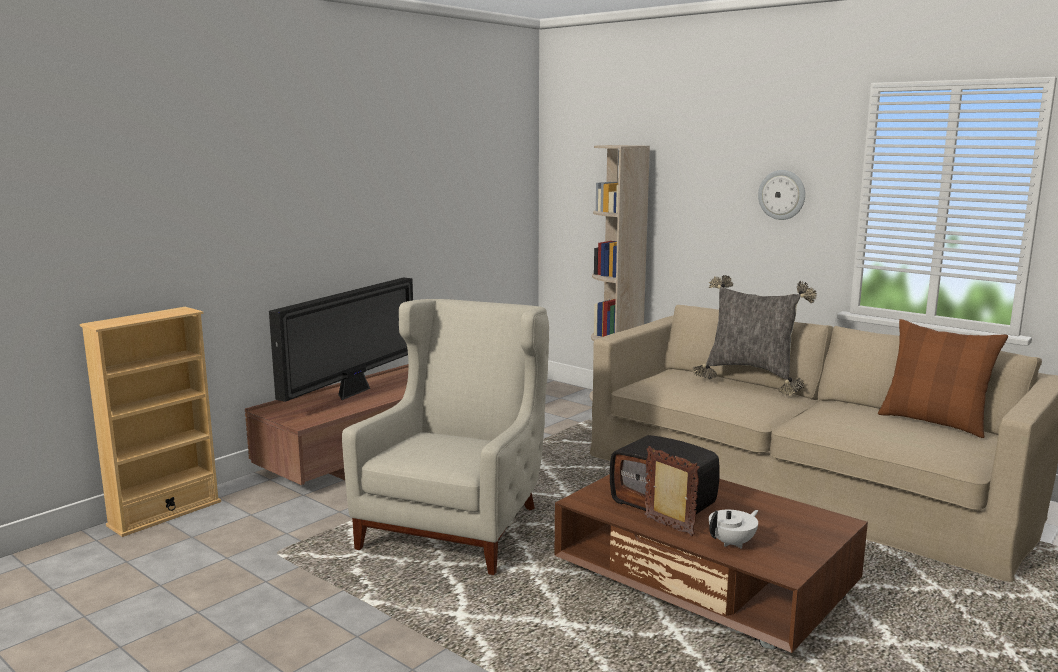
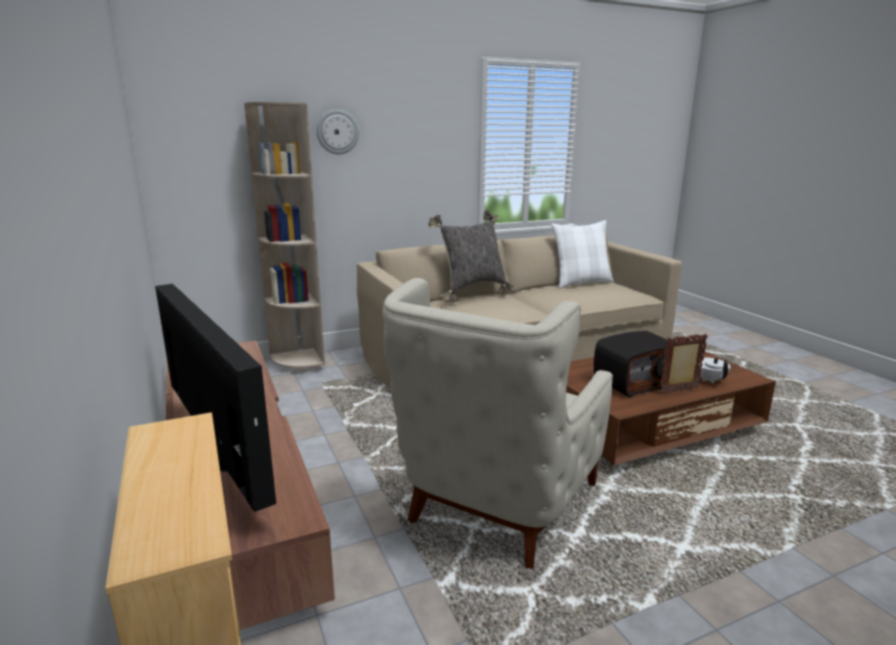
camera: 65 degrees left, 5 degrees up
(458, 525) = (496, 506): beige armchair -> beige armchair turned 105 degrees counterclockwise
(782, 195) = (424, 146): wall clock -> wall clock (337, 132)
(934, 422) = (581, 283): brown pillow -> white pillow

